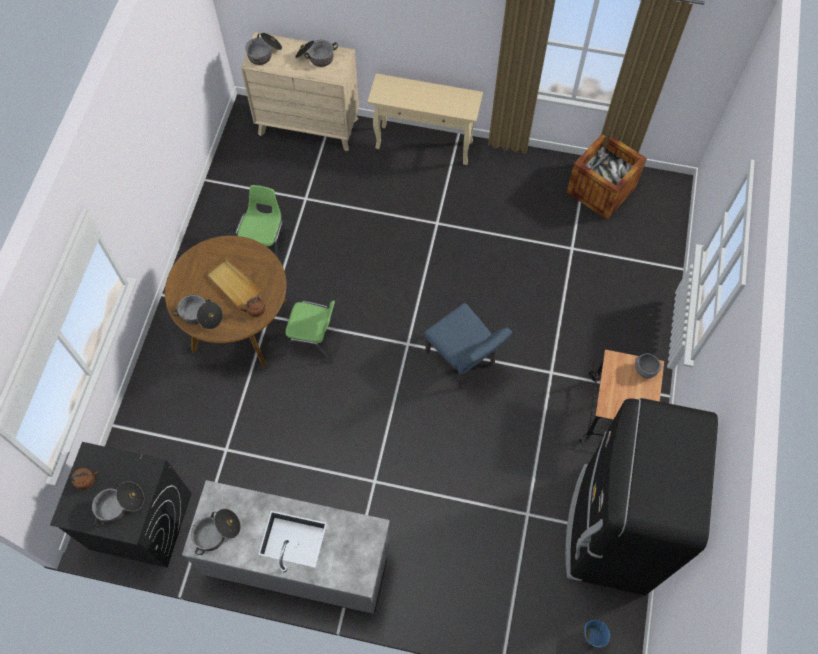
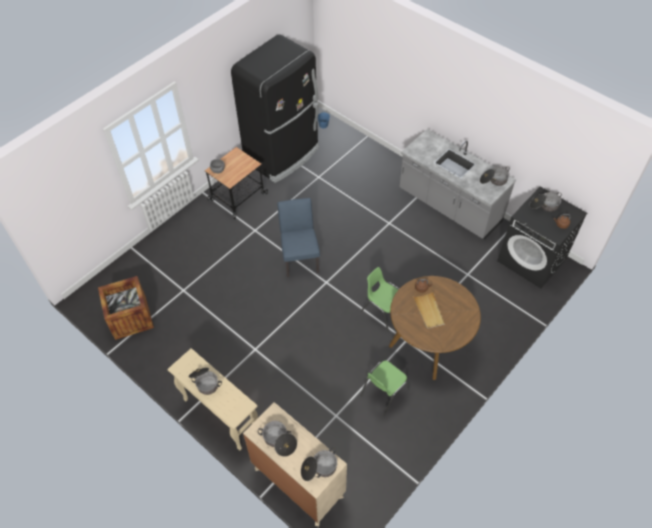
camera: 150 degrees left, 10 degrees down
(200, 316) = (459, 300): cooking pot -> cooking pot (205, 382)

